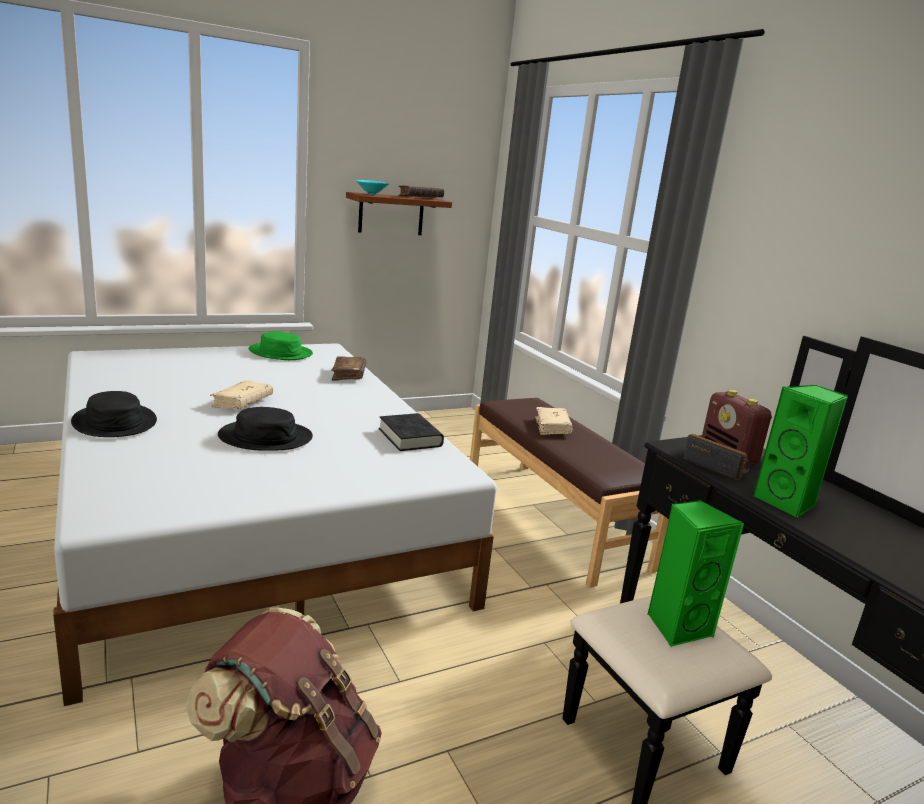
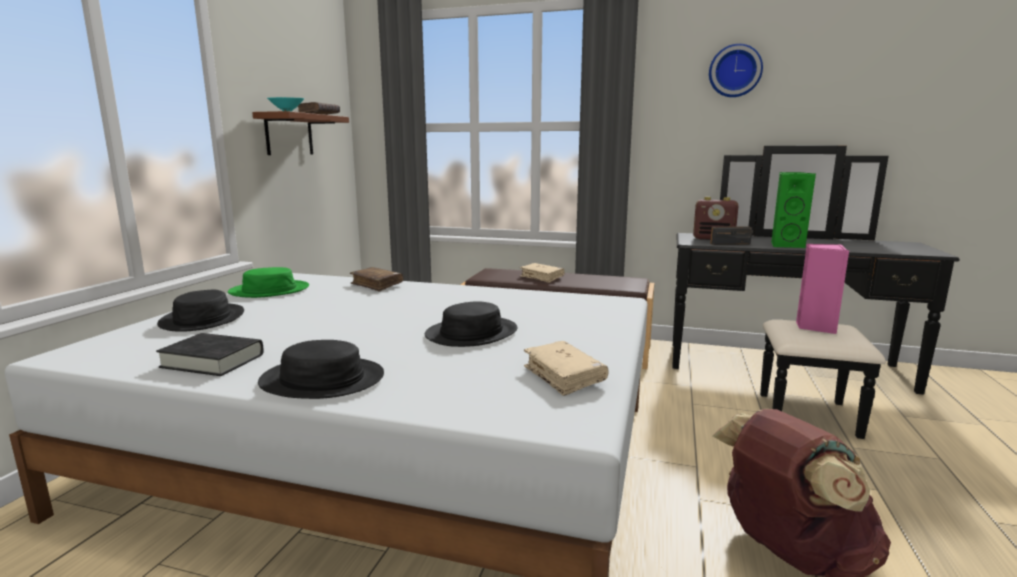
camera: 45 degrees left, 5 degrees down
(193, 359) = (203, 319): none -> black hat
(242, 403) = (372, 325): beige book -> beige book (564, 376)
(410, 437) = (541, 298): black book -> black book (213, 361)
(677, 627) = (815, 327): green speaker -> pink speaker
(857, 204) = (735, 71): none -> wall clock

